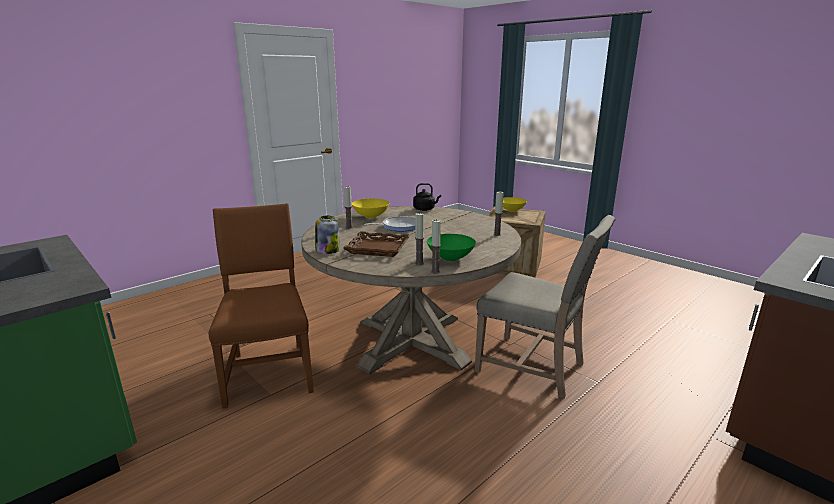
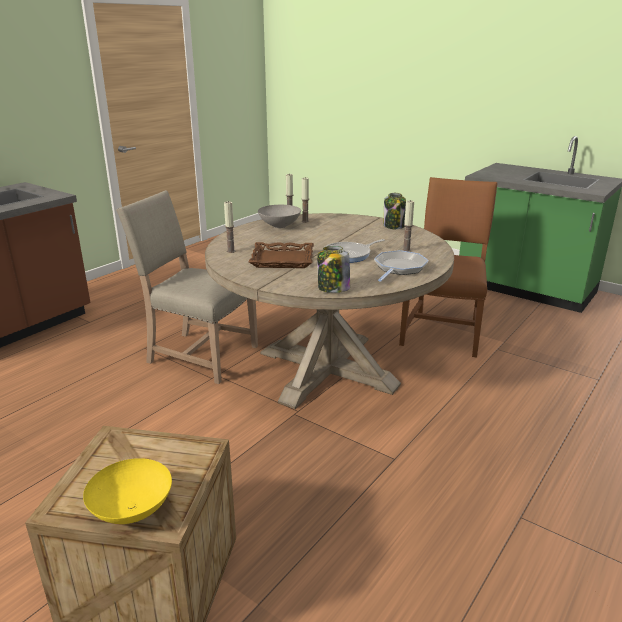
camera: 170 degrees right, 5 degrees up
(269, 371) = (443, 331): brown chair -> brown chair turned 135 degrees counterclockwise
(371, 216) = (399, 268): yellow bowl -> frying pan
(378, 248) = (350, 230): brown tray -> brown tray (282, 260)
(425, 209) = (333, 289): black kettle -> jar
(450, 258) = (280, 226): green bowl -> grey bowl

